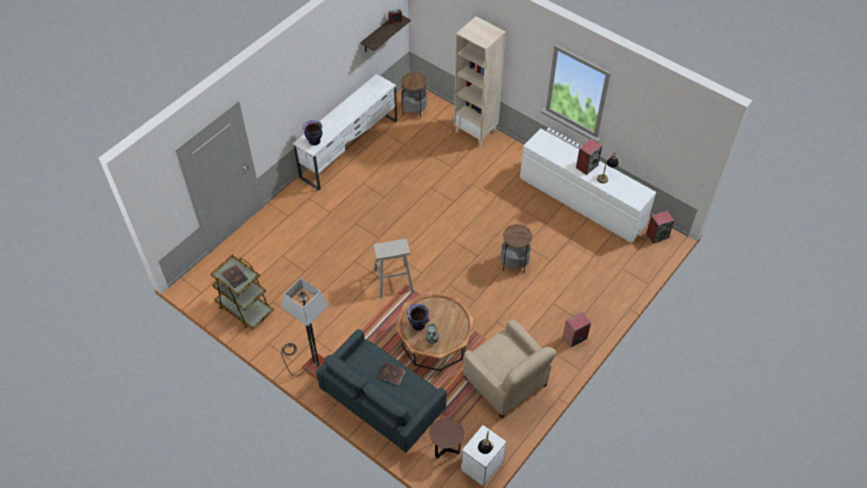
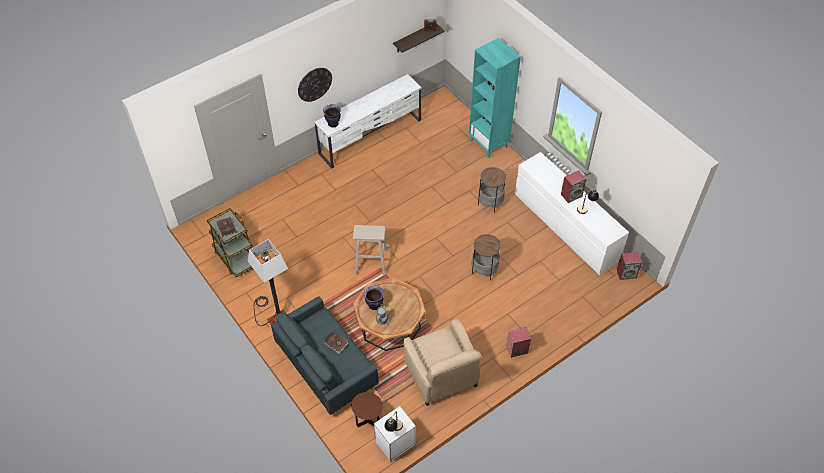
camera: 15 degrees right, 0 degrees up
(290, 102) = (314, 84): none -> wall clock
(414, 110) = (439, 113): side table -> side table (490, 202)
(476, 131) = (489, 144): beige bookcase -> turquoise bookcase

